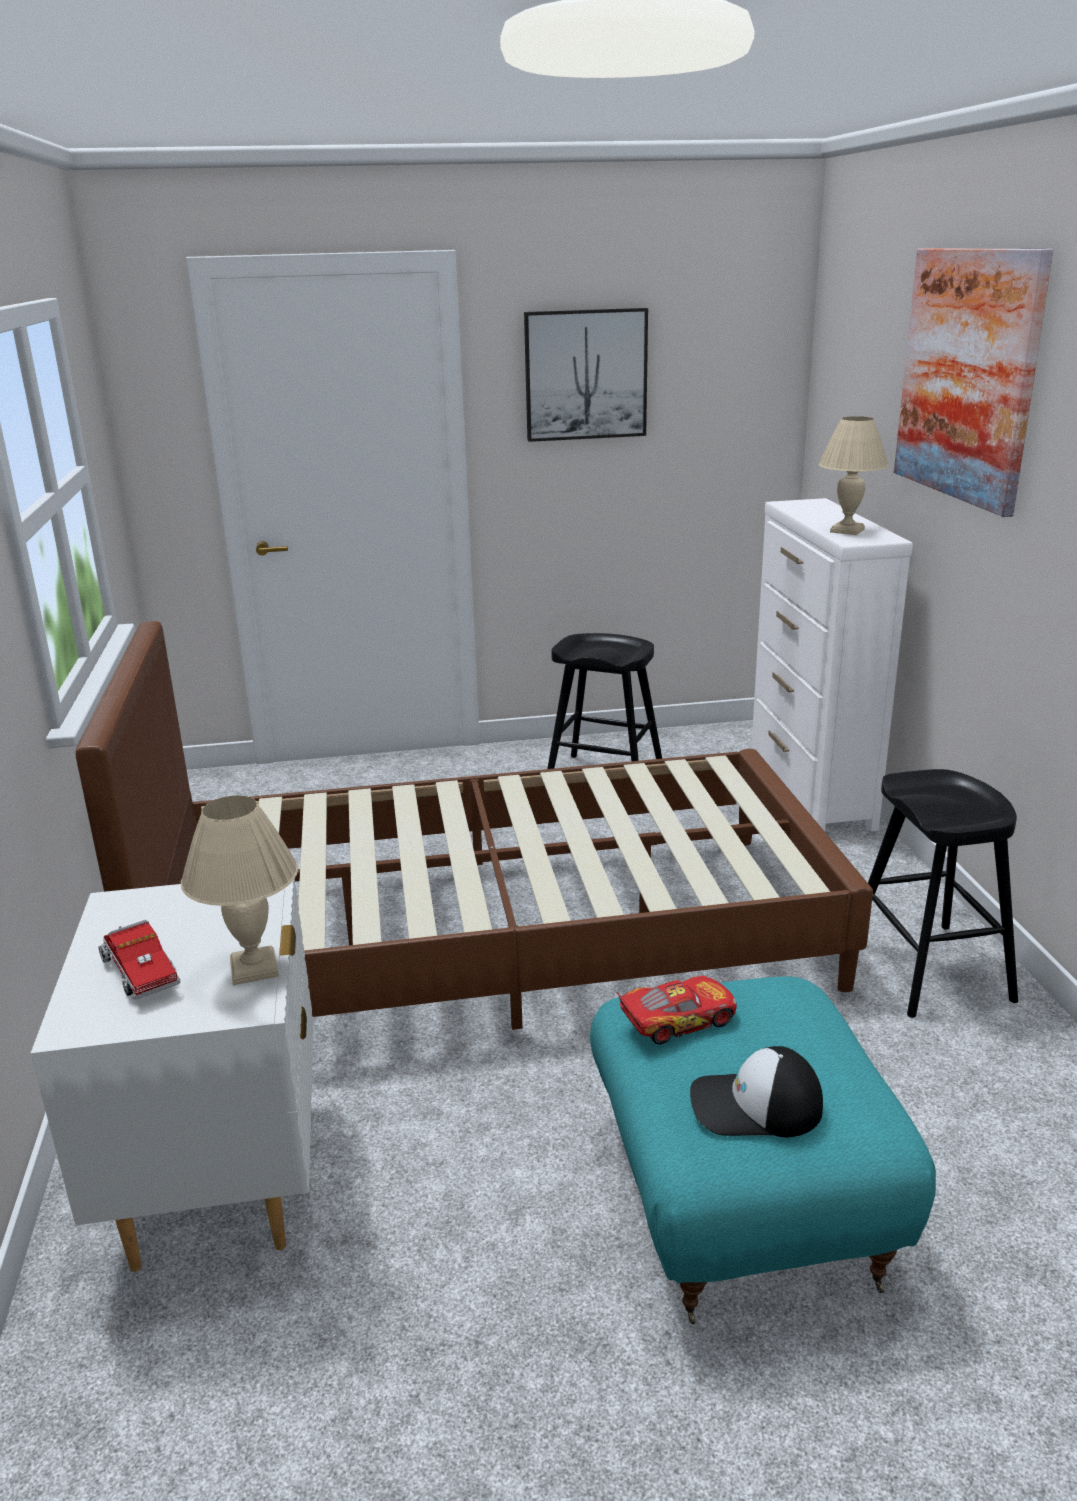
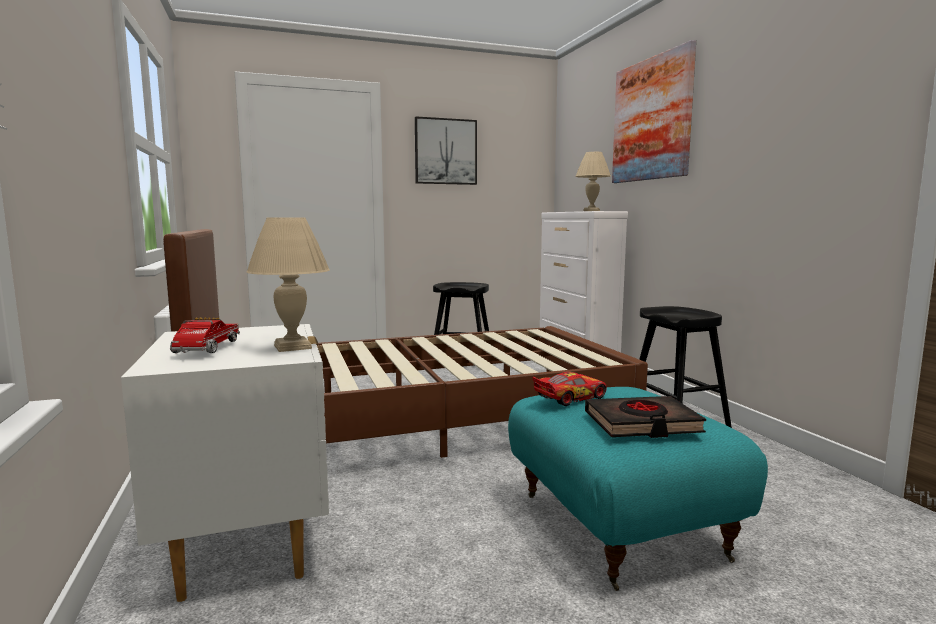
camera: 10 degrees left, 15 degrees down
(139, 971) = (206, 350): toy truck -> toy truck turned 135 degrees counterclockwise
(755, 1106) = (642, 424): cap -> black book

